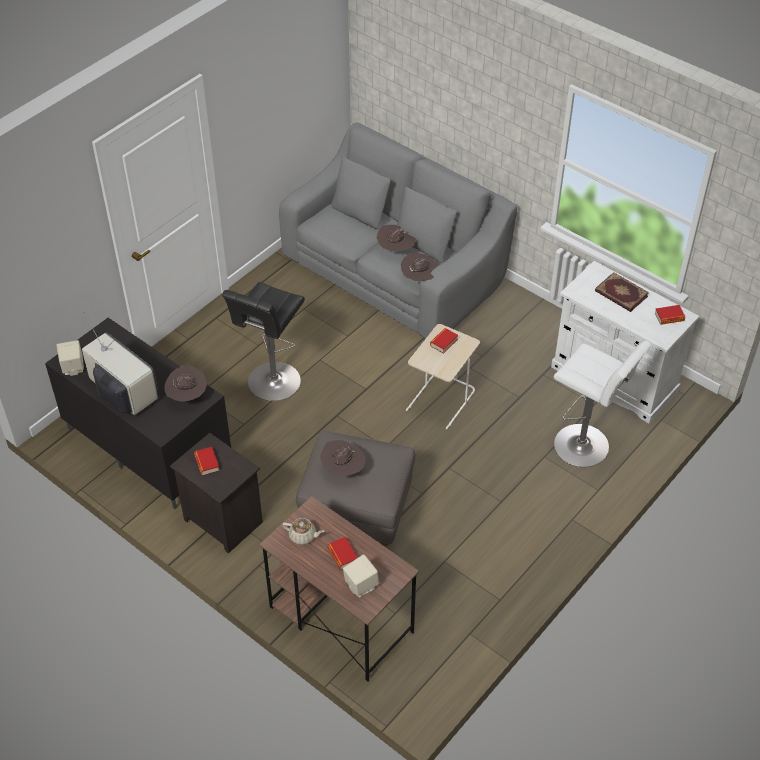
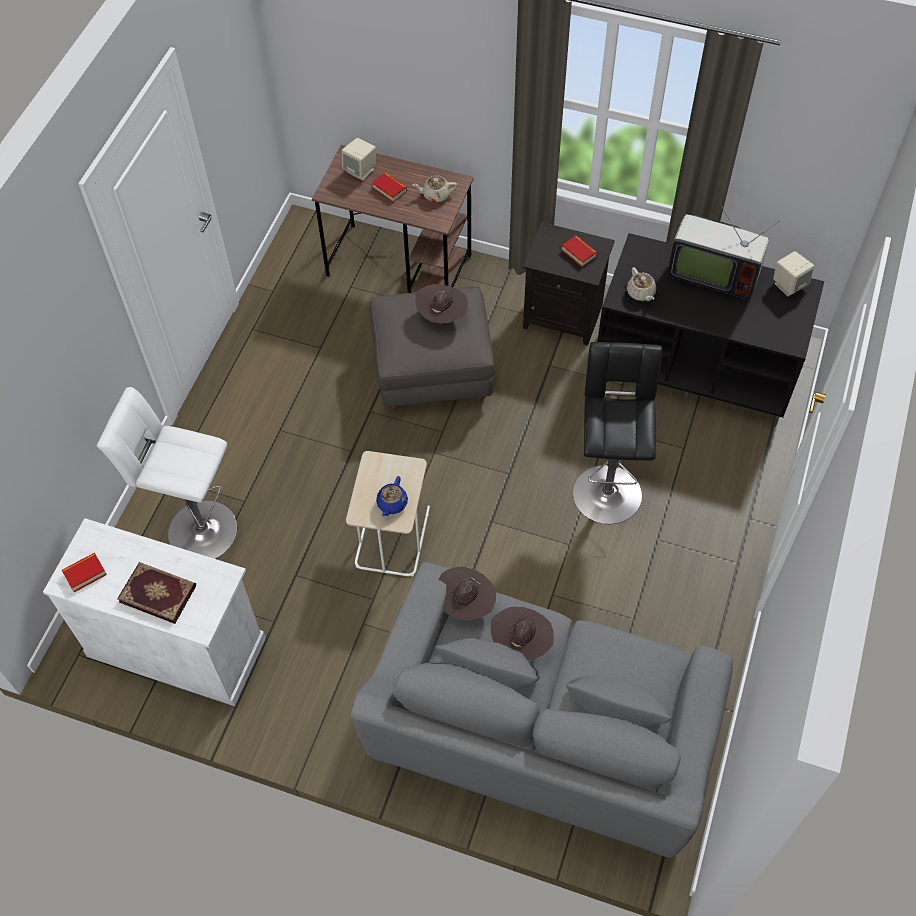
camera: 160 degrees right, 10 degrees up
(187, 396) = (641, 293): brown hat -> beige teapot
(443, 342) = (392, 504): book -> blue teapot

